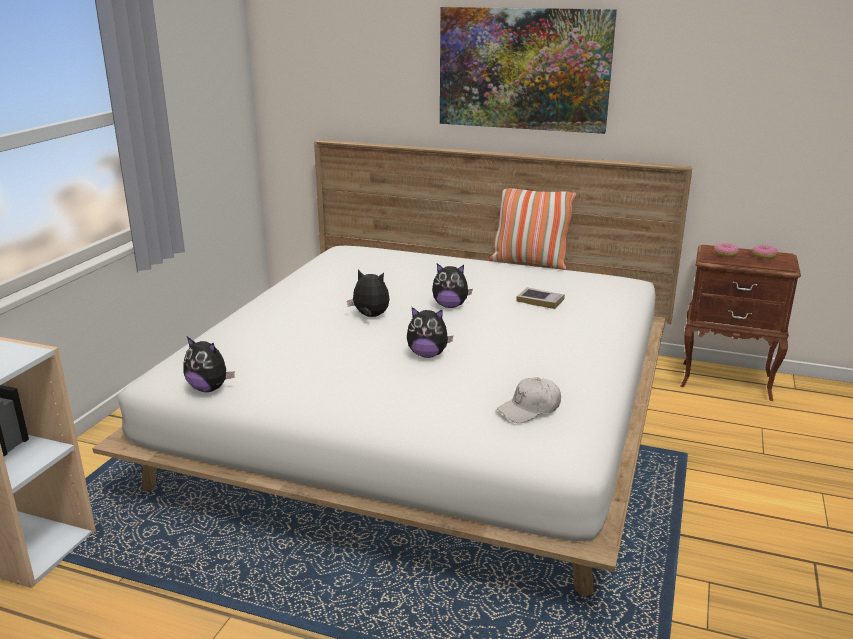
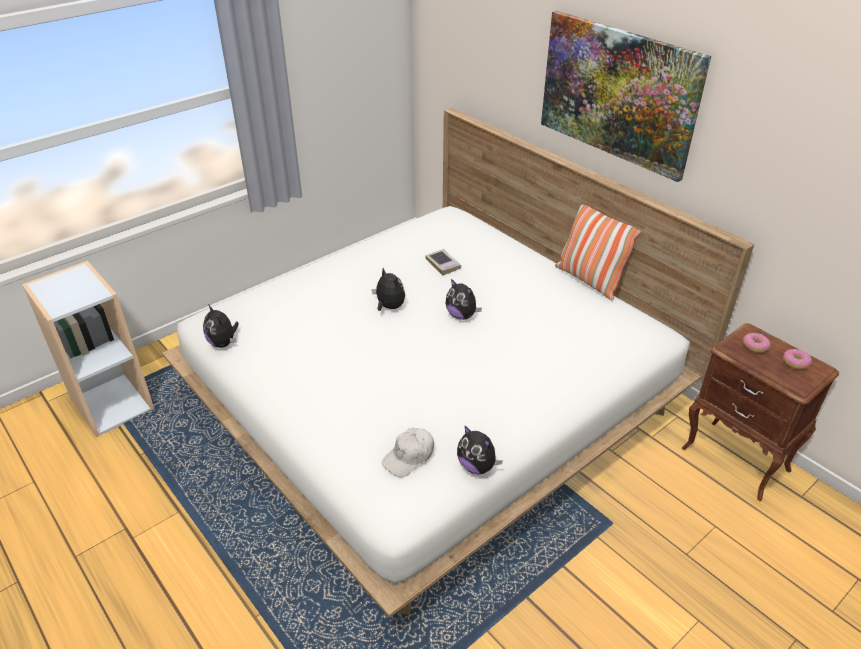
camera: 30 degrees right, 15 degrees up
(427, 354) = (391, 366): plush toy -> plush toy (477, 466)
(530, 409) = (409, 457): white cap -> white cap turned 45 degrees counterclockwise
(540, 301) = (543, 336): book -> book (443, 264)

